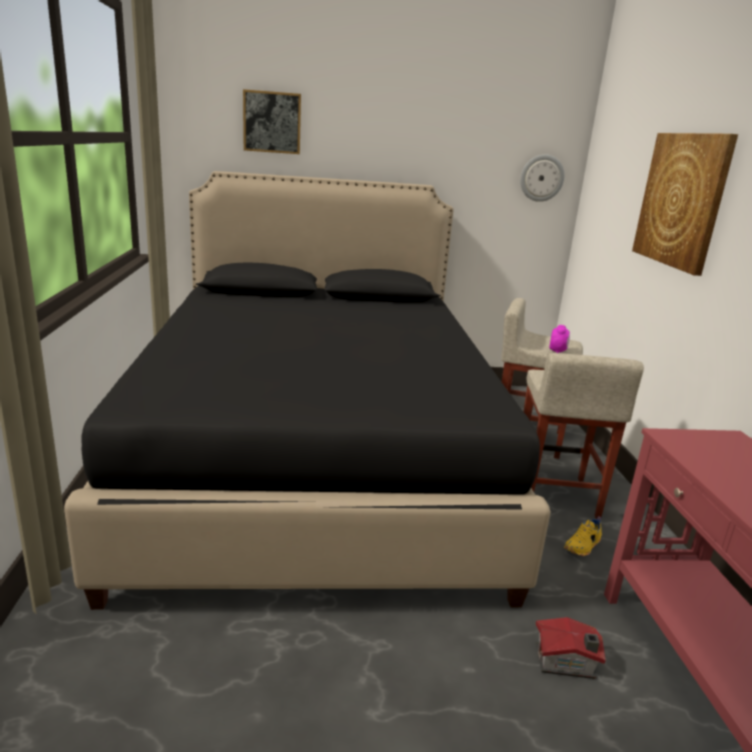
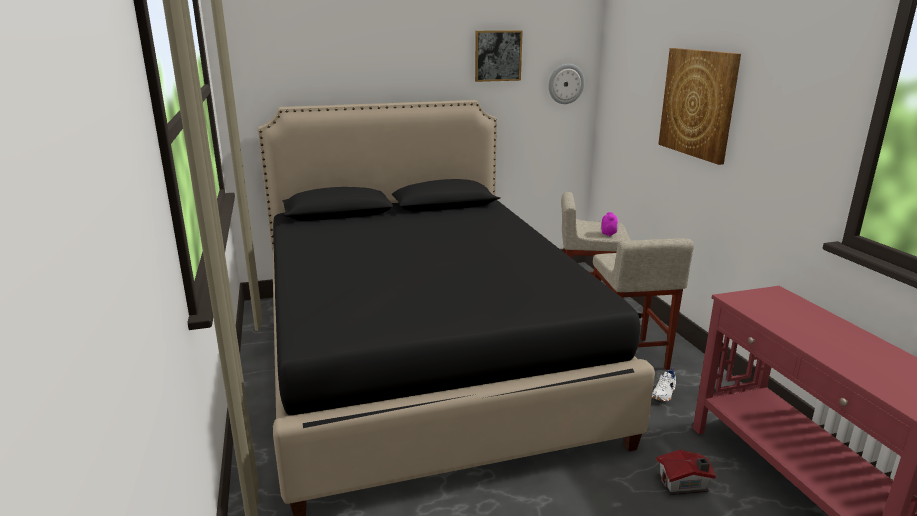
camera: 10 degrees left, 0 degrees up
(272, 122) = (327, 57): picture -> picture (498, 56)
(583, 546) = (664, 393): yellow shoe -> white shoe

